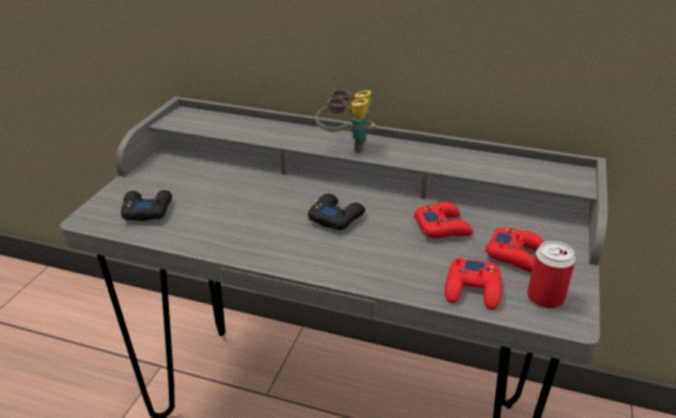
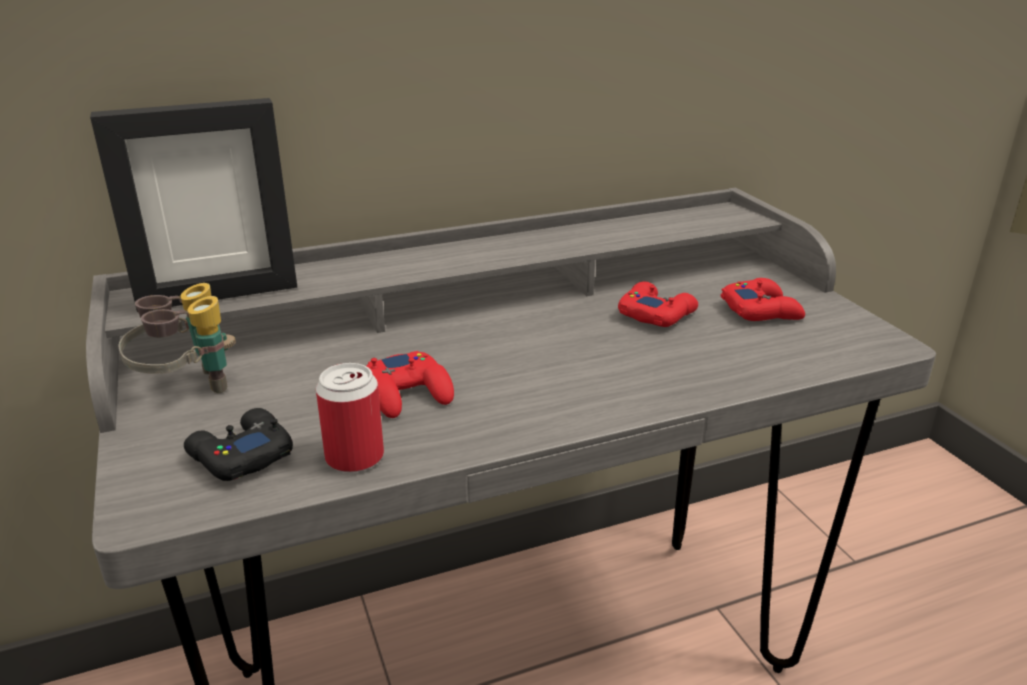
camera: 40 degrees left, 5 degrees down
(211, 124) = (218, 294): none -> picture frame
(336, 217) = (529, 351): black game controller -> none
(345, 145) = (458, 257): binoculars -> binoculars (188, 388)
(473, 290) = (780, 357): red game controller -> red game controller (408, 393)
(545, 297) = (844, 335): can -> can (354, 457)

